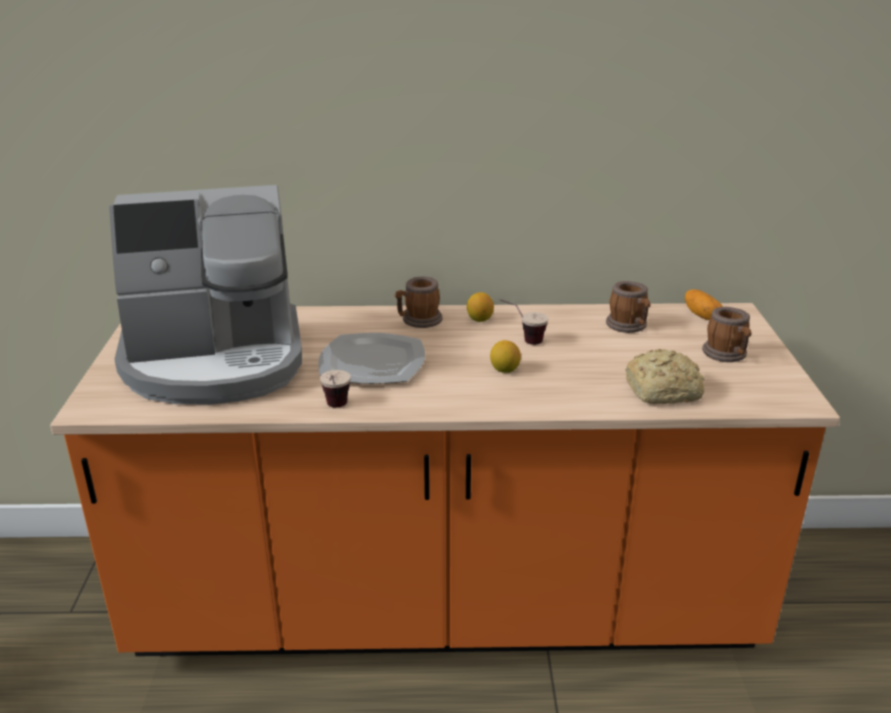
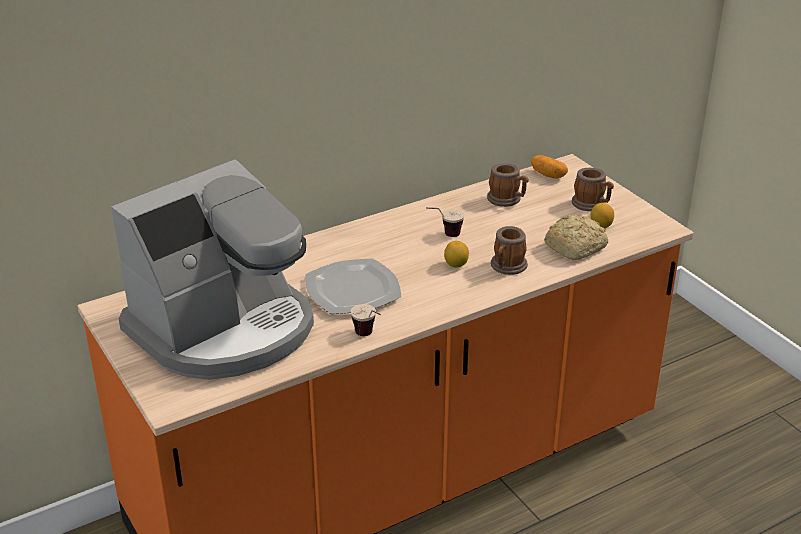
camera: 30 degrees left, 5 degrees up
(418, 320) = (347, 242): mug -> mug (507, 267)
(479, 319) = (393, 226): lemon -> lemon (601, 226)

